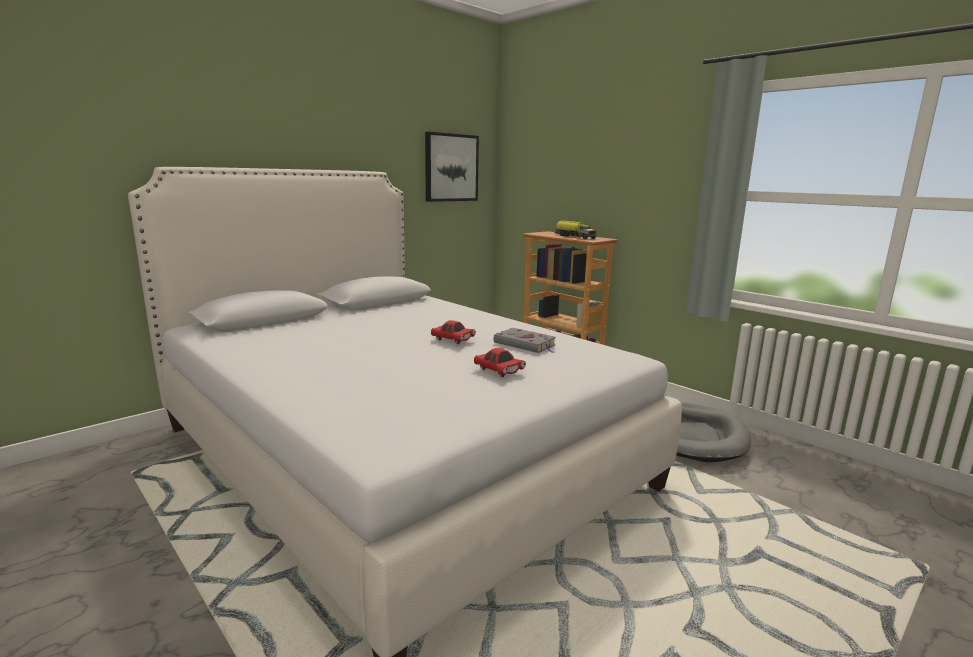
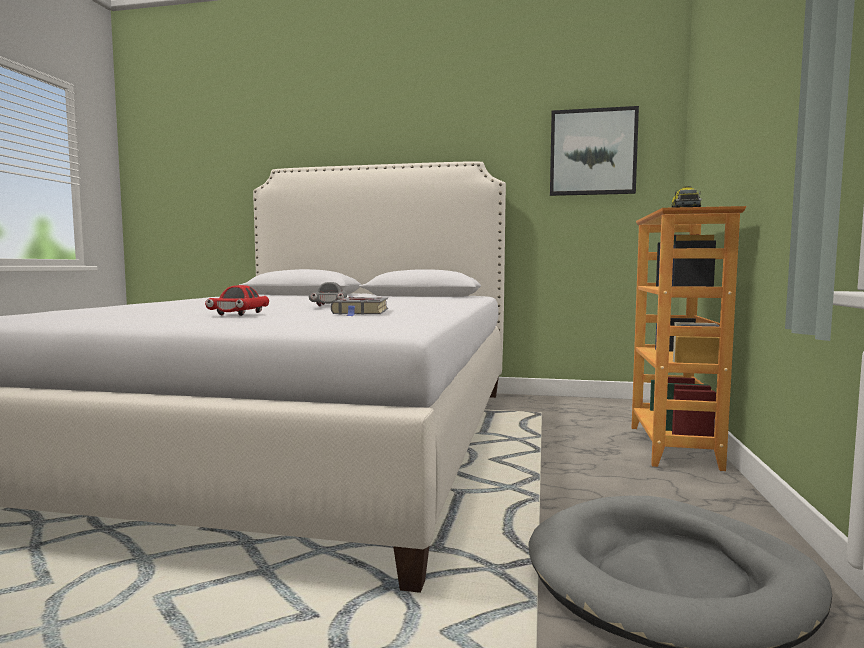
camera: 55 degrees right, 10 degrees down
(452, 340) = (330, 305): red toy car -> grey toy car

